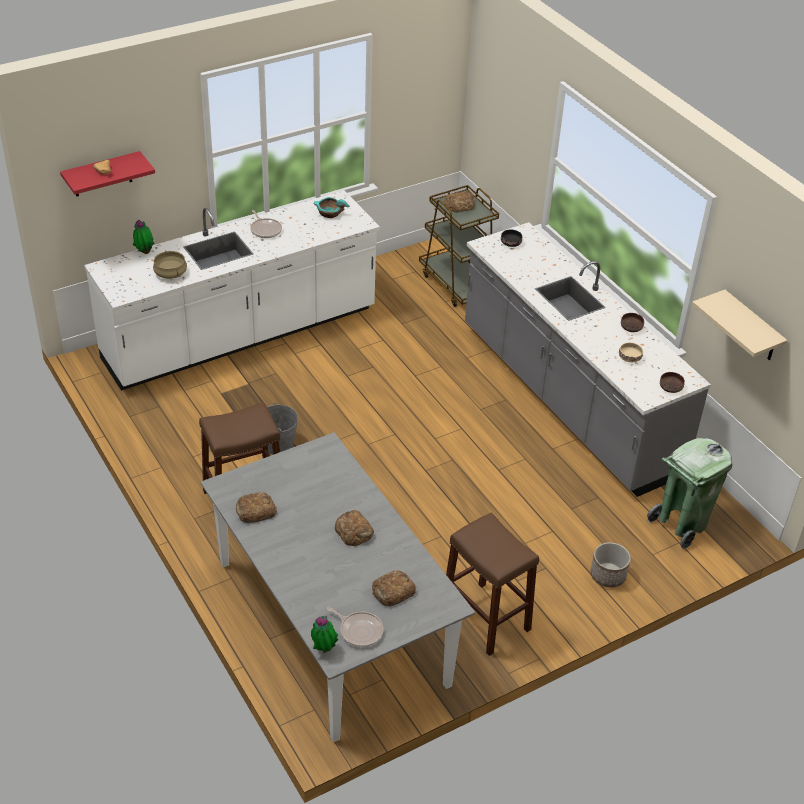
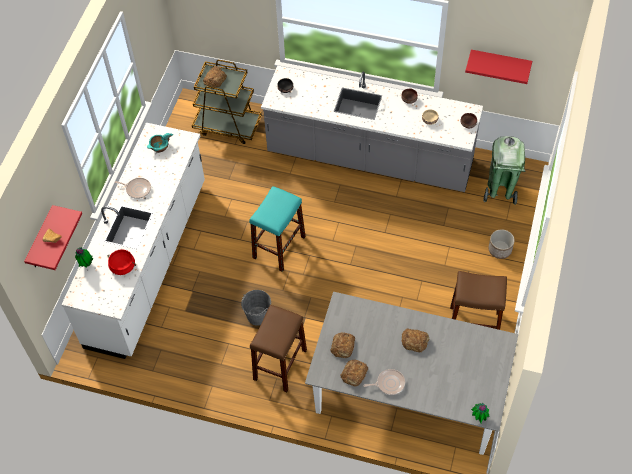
camera: 40 degrees left, 15 degrees up
(171, 273) = (123, 266): beige cooking pot -> red cooking pot
(359, 630) = (482, 393): frying pan -> frying pan (389, 383)
(375, 407) = (279, 247): none -> turquoise stool
(393, 592) = (472, 358): bread -> bread (343, 347)
(751, 327) = (500, 63): beige shelf -> red shelf

